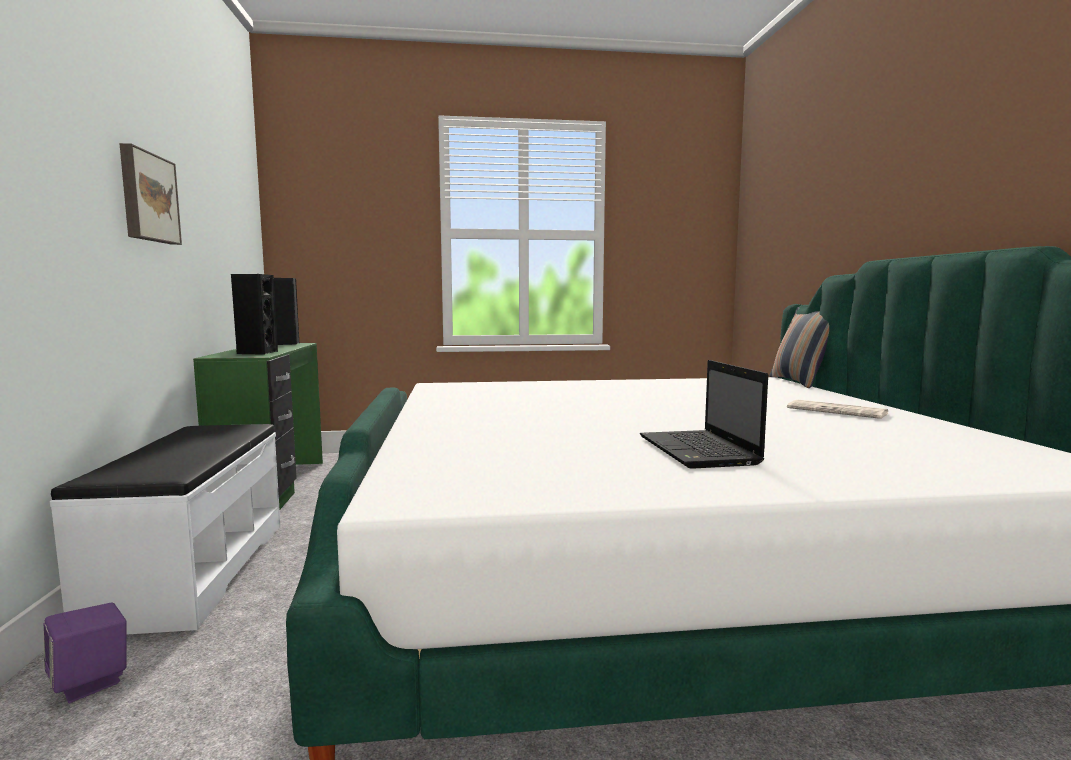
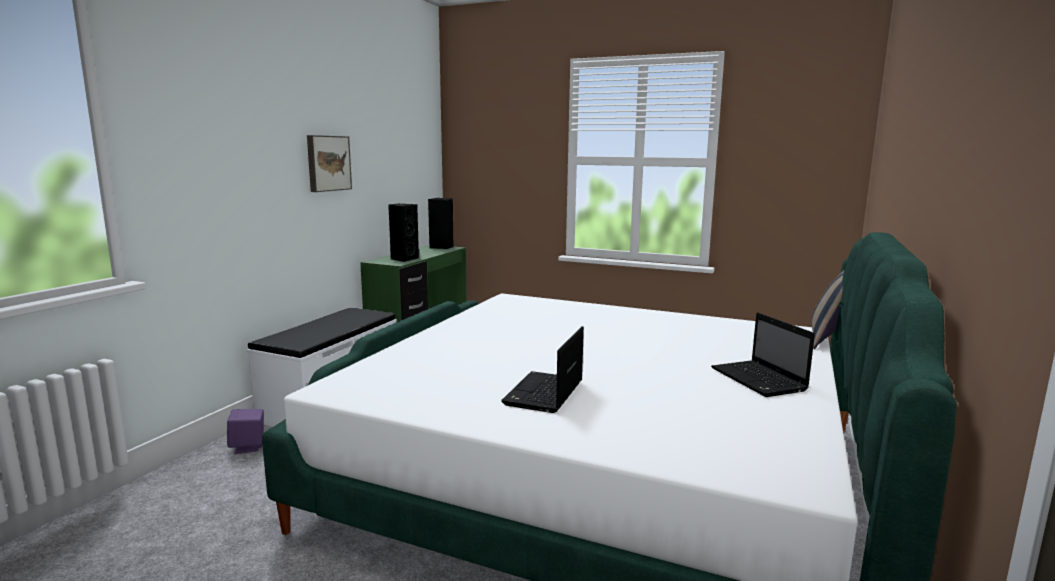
camera: 30 degrees right, 5 degrees up
(838, 411) = (760, 380): newspaper -> laptop

